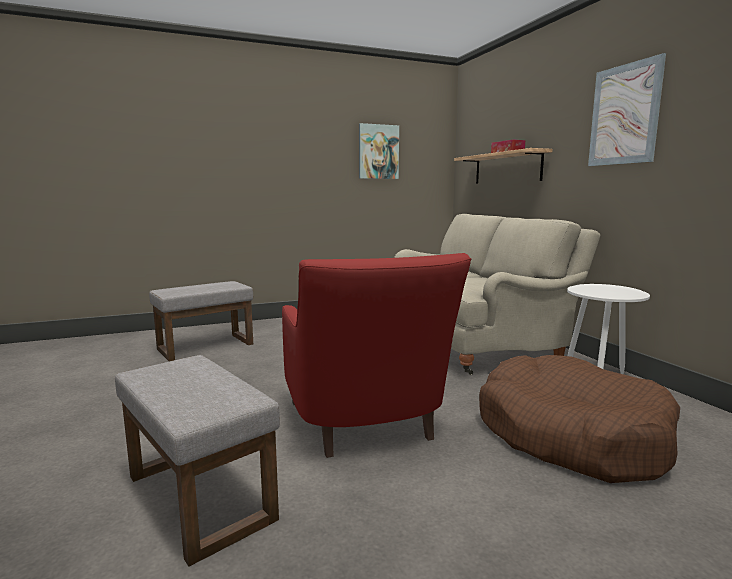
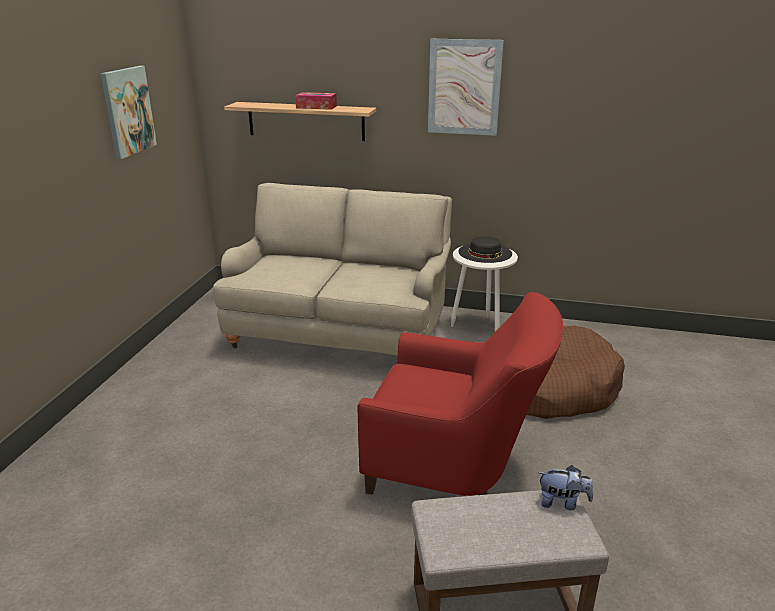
camera: 55 degrees left, 15 degrees up
(206, 346) = (100, 507): grey ottoman -> none
(244, 400) = (562, 502): none -> plush toy
(608, 289) = (485, 252): none -> black hat

